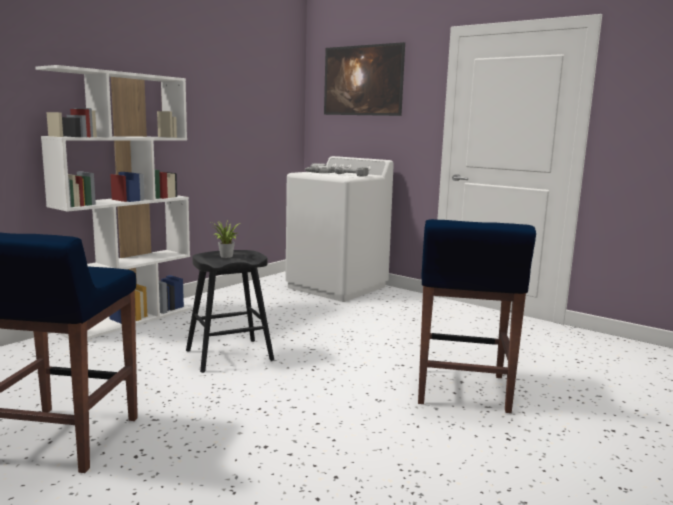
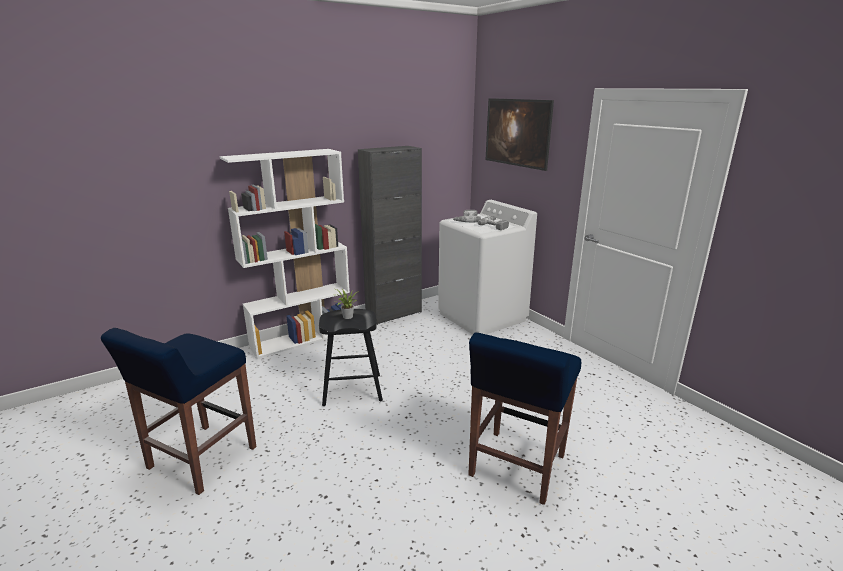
camera: 20 degrees right, 10 degrees up
(233, 291) = (393, 314): none -> black cabinet

